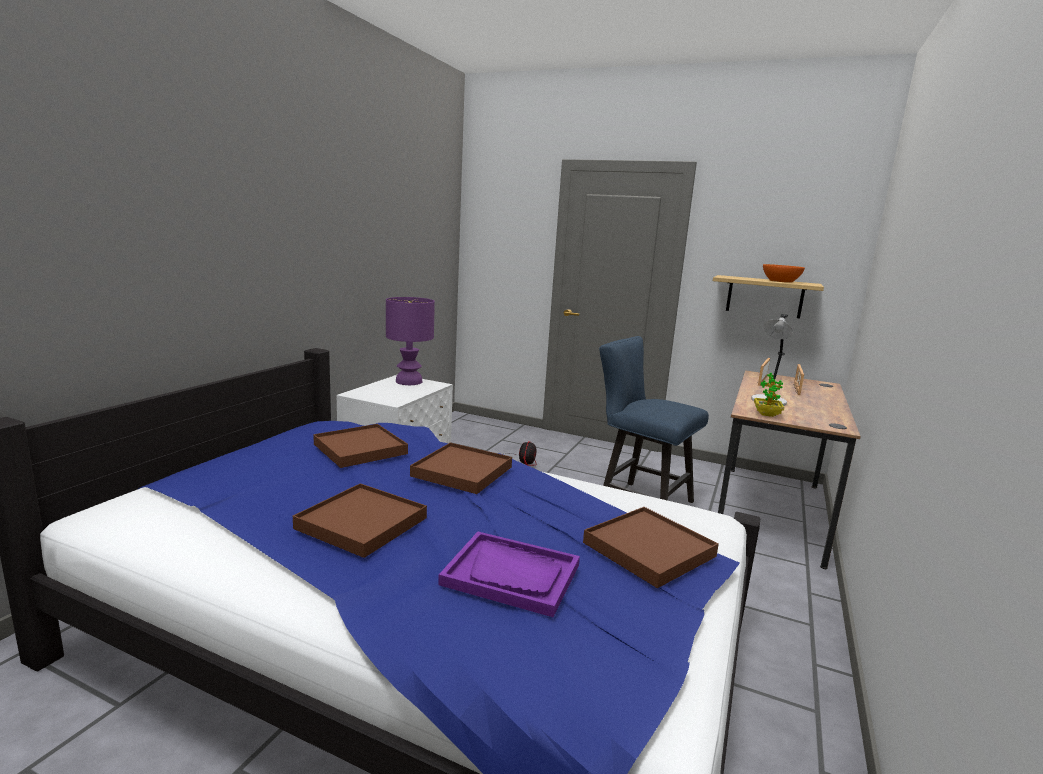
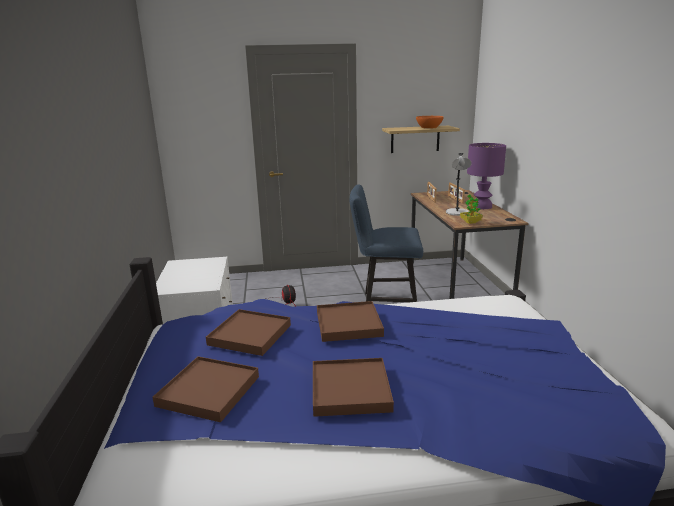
camera: 30 degrees left, 5 degrees up
(409, 381) = (190, 264): purple table lamp -> purple table lamp (482, 206)
(511, 575) = (485, 380): purple tray -> none
(649, 549) = (519, 331): brown tray -> brown tray (208, 391)

